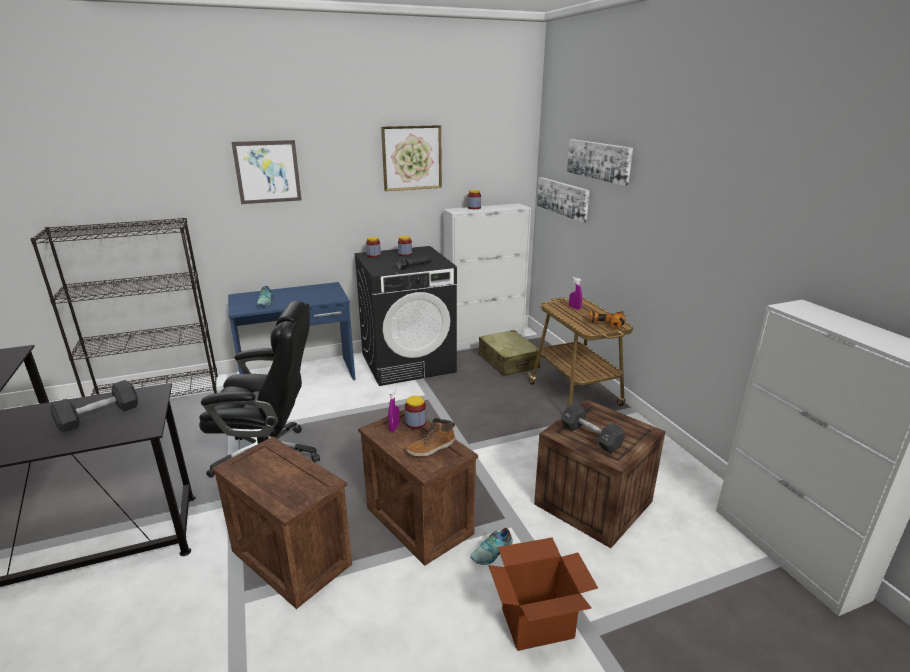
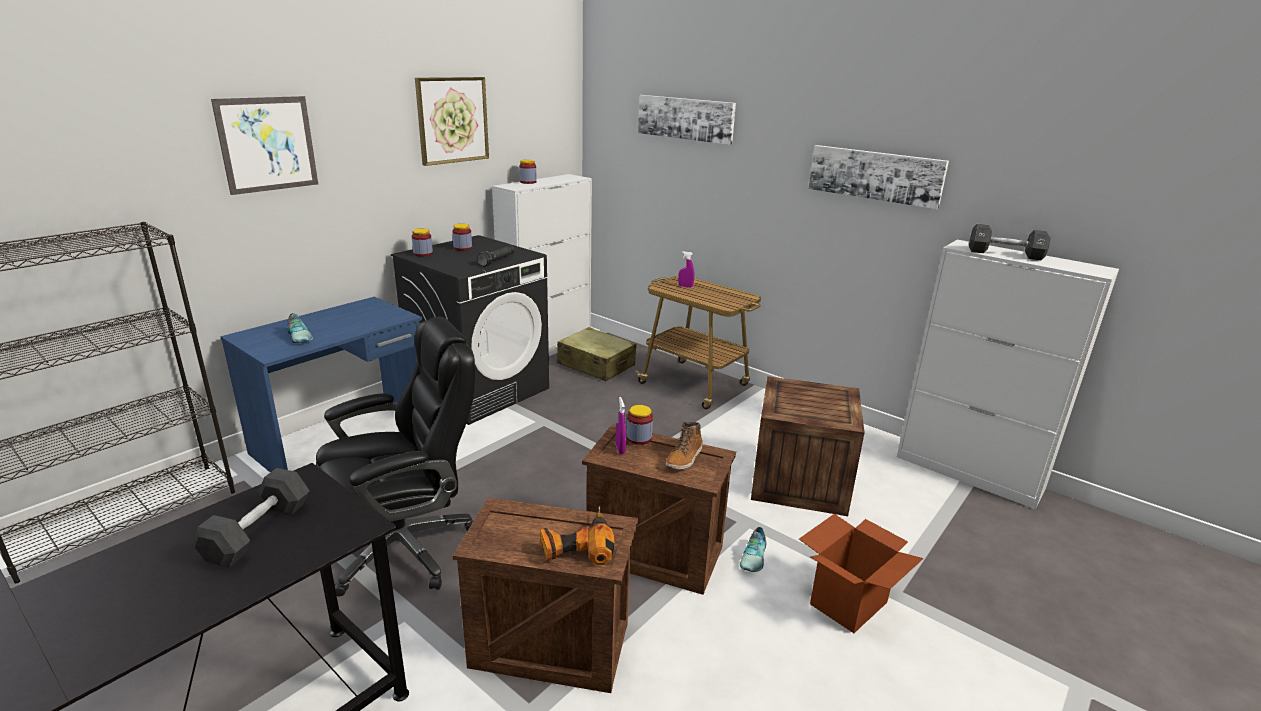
camera: 30 degrees left, 0 degrees up
(563, 198) = (631, 164): picture -> picture (875, 175)
(590, 437) = (807, 409): black dumbbell -> black dumbbell (1005, 254)
(606, 321) = (731, 295): power drill -> power drill (577, 544)

